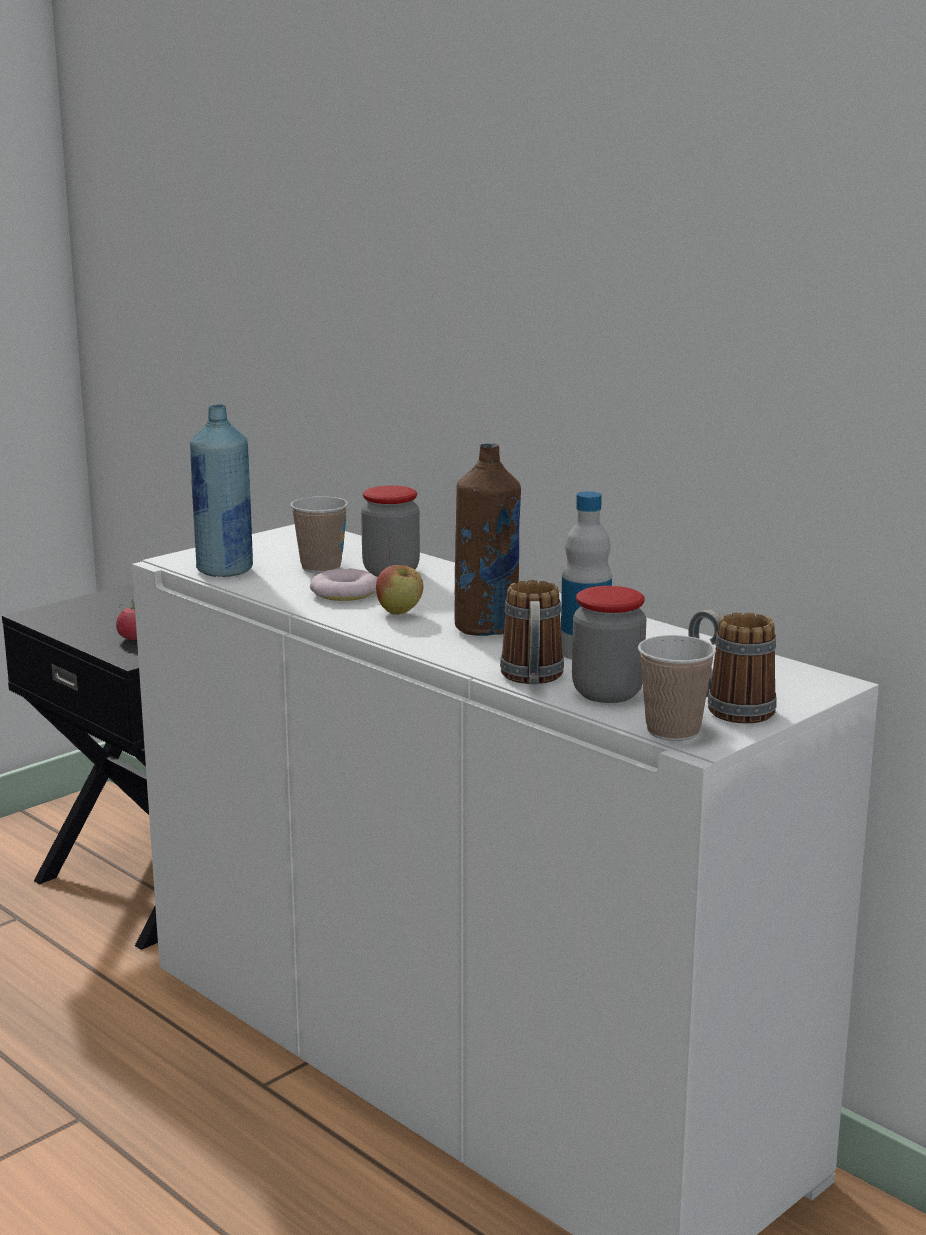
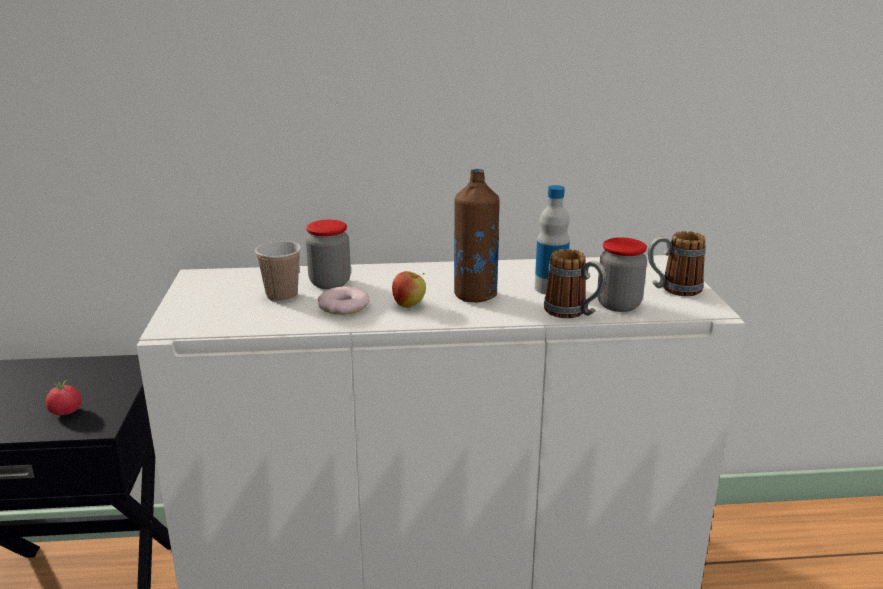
camera: 50 degrees left, 5 degrees up
(225, 570) = (226, 322): blue bottle -> none
(673, 731) = (691, 310): cup -> none

